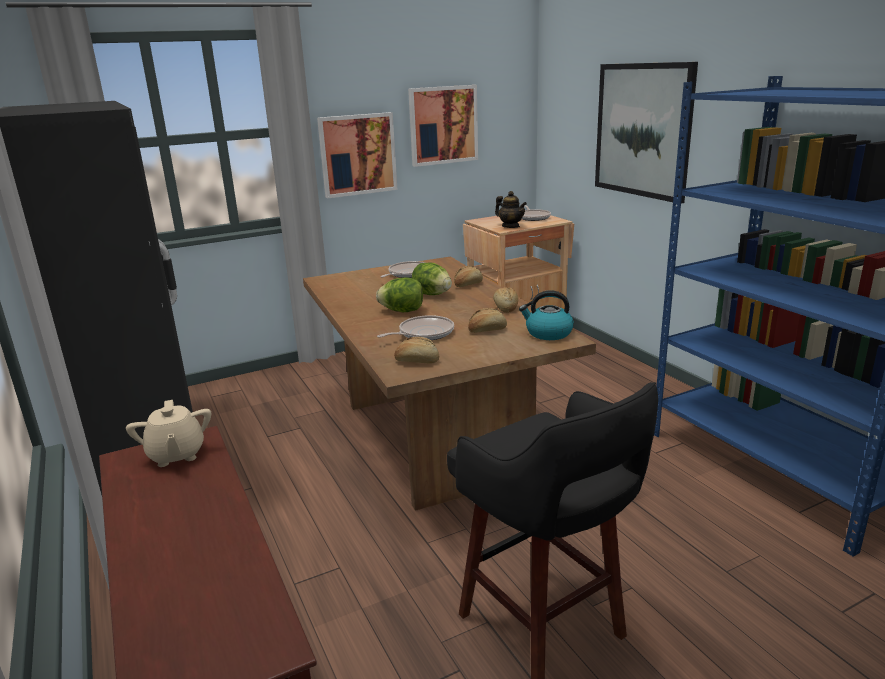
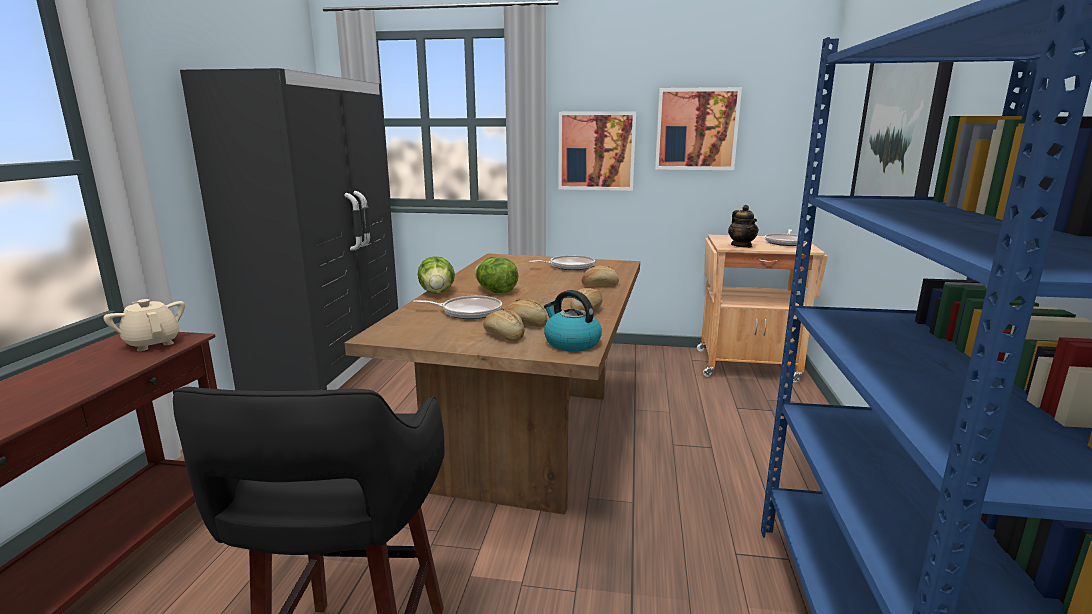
camera: 35 degrees right, 5 degrees down
(176, 455) = (152, 343): beige teapot -> beige teapot turned 120 degrees clockwise
(417, 361) = (411, 330): bread -> bread (504, 336)
(432, 294) = (550, 285): lettuce -> lettuce (437, 292)

